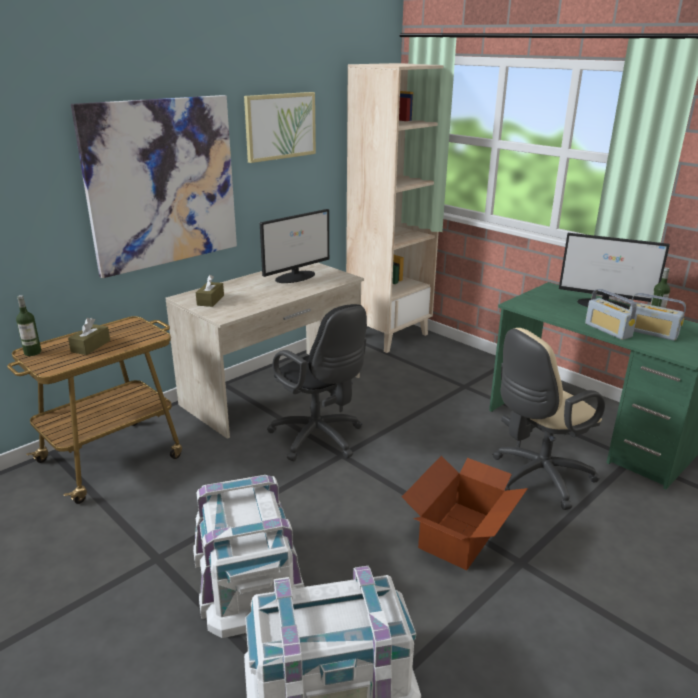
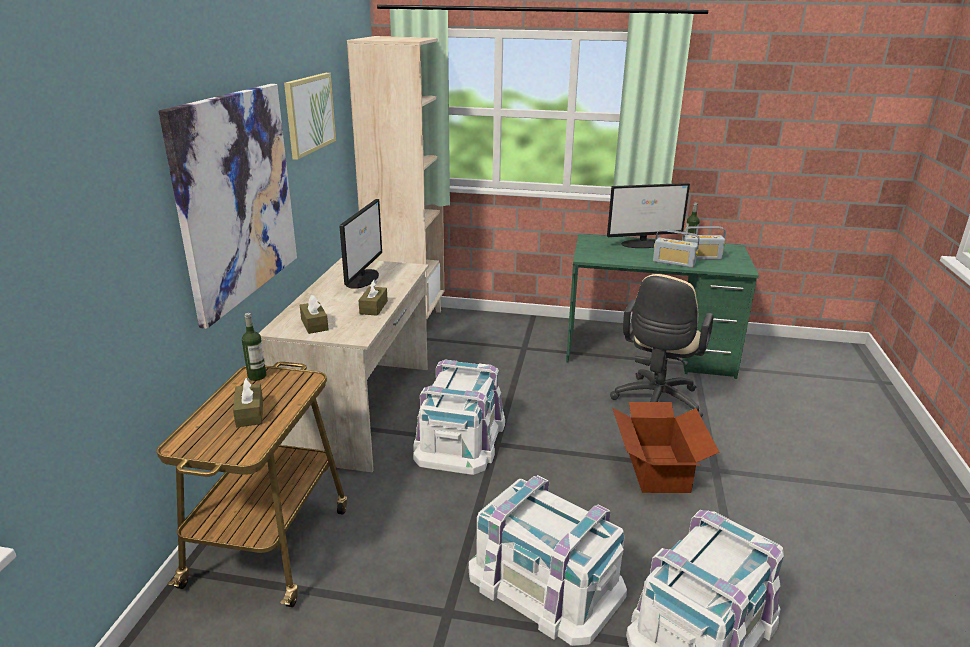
camera: 35 degrees left, 0 degrees up
(32, 352) = (186, 444): bottle -> bottle (257, 376)
(268, 299) = (373, 307): none -> brown tissue box
(320, 439) = (461, 438): black office chair -> white storage box

